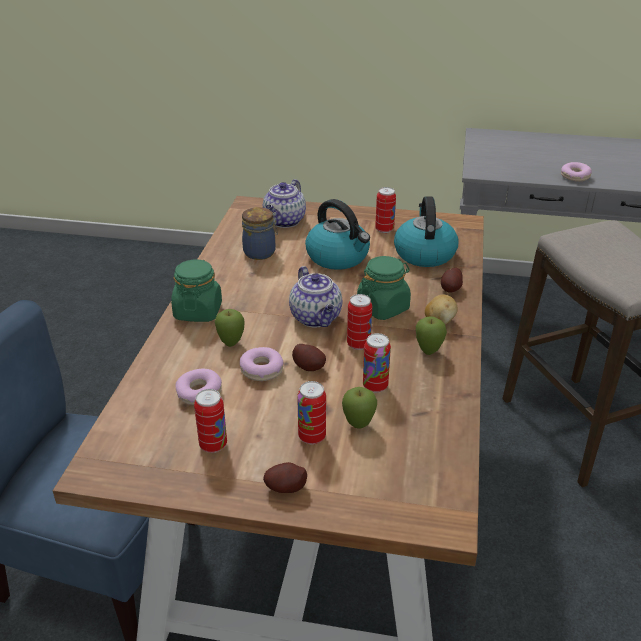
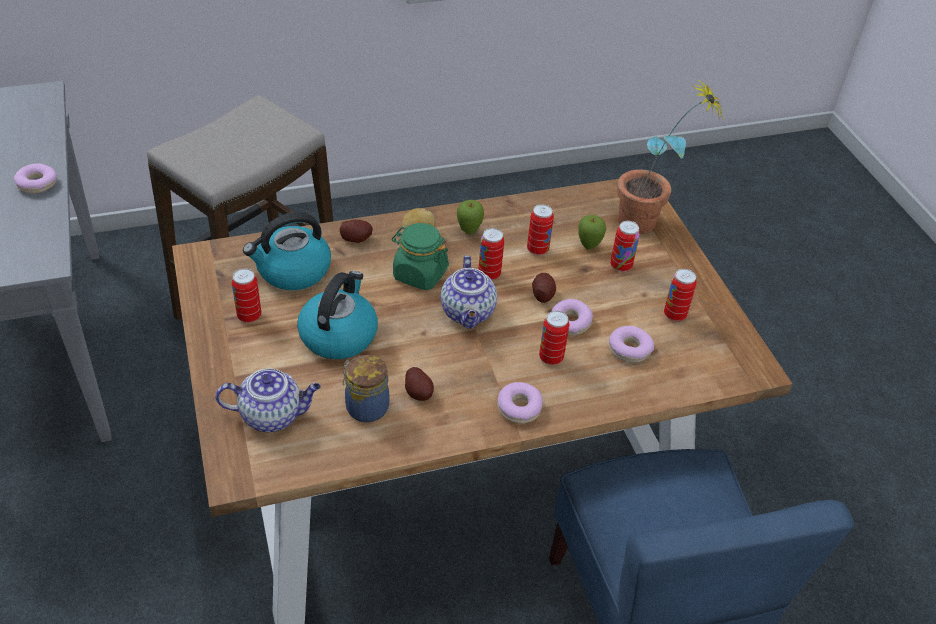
camera: 120 degrees left, 10 degrees up
(198, 311) = (519, 407): green jar -> donut
(231, 344) = (551, 358): apple -> can
(285, 487) = (677, 263): potato -> potato (419, 392)
(316, 318) = (468, 313): teapot -> teapot turned 135 degrees clockwise
(370, 497) = (649, 223): none -> potted plant

